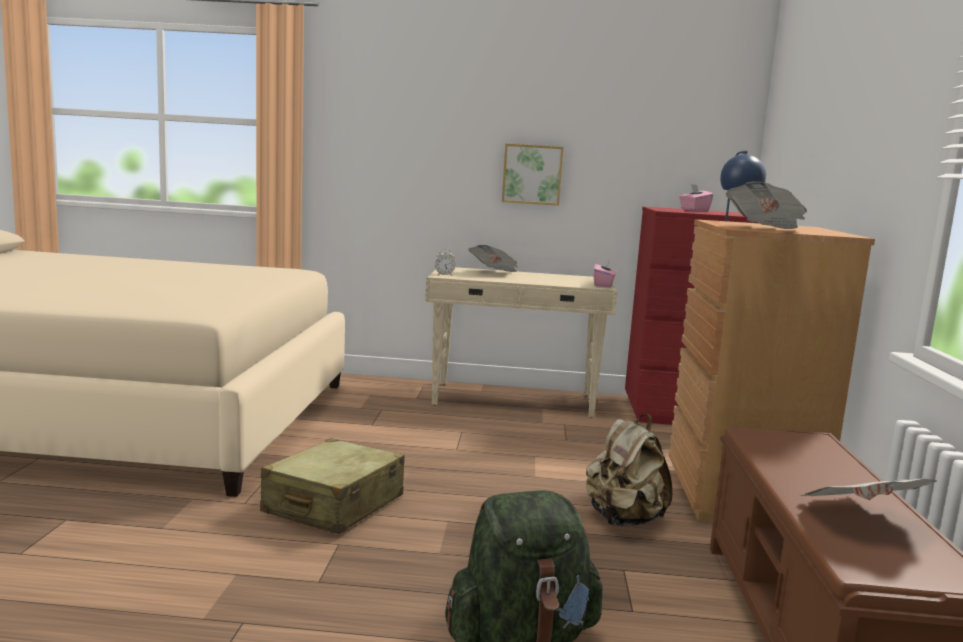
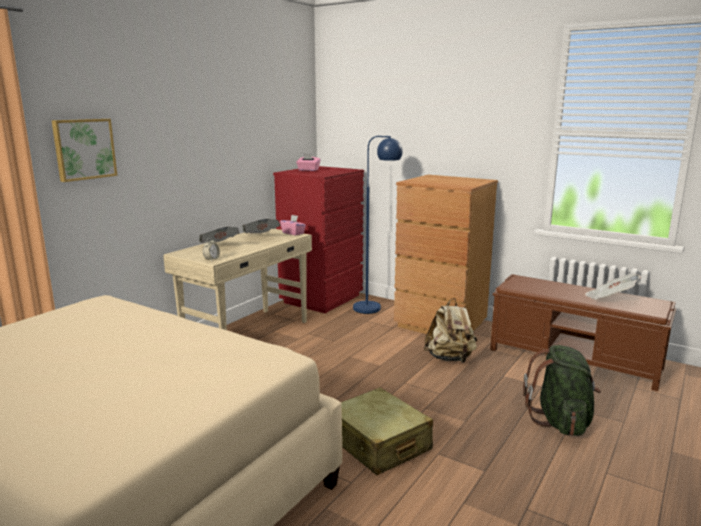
camera: 60 degrees left, 5 degrees up
(532, 174) = (211, 162): picture -> picture (84, 149)
(765, 229) = (463, 183): newspaper -> newspaper (261, 237)

